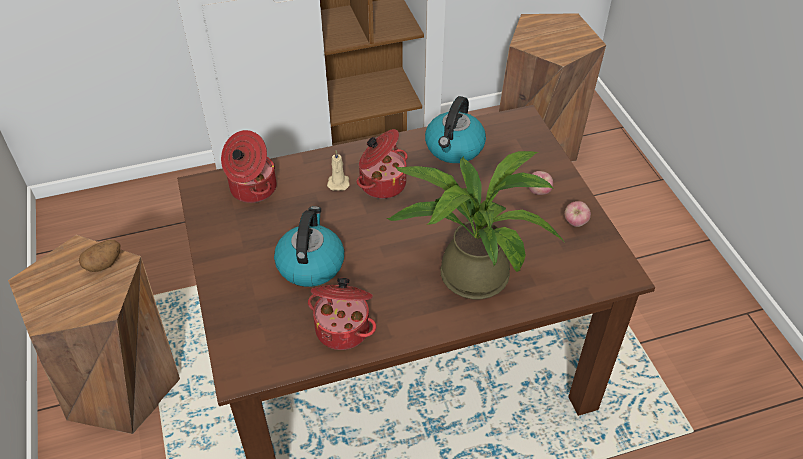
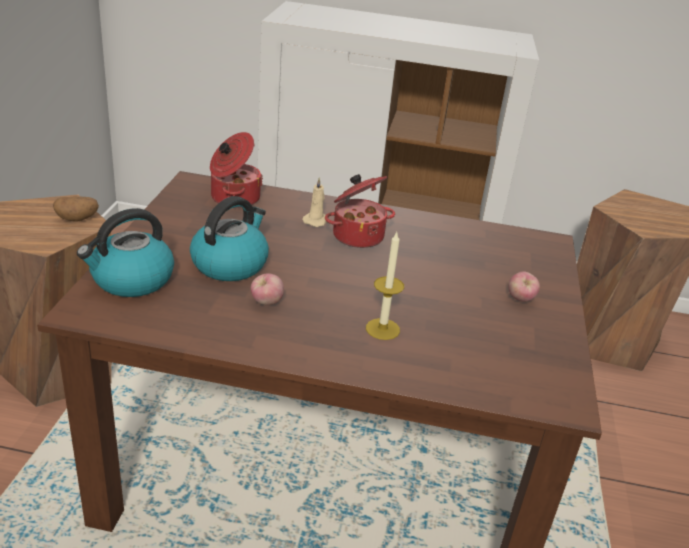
camera: 25 degrees right, 15 degrees down
(343, 328) = (211, 320): cooking pot -> none
(454, 148) = (456, 237): kettle -> kettle (131, 280)
(467, 270) = (382, 329): potted plant -> candle
(575, 223) = (543, 338): apple -> apple (266, 303)

